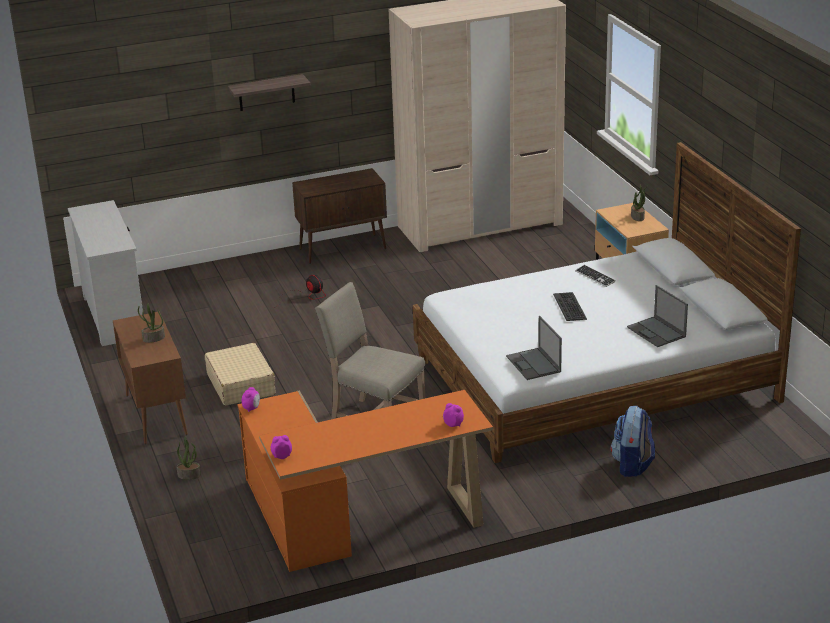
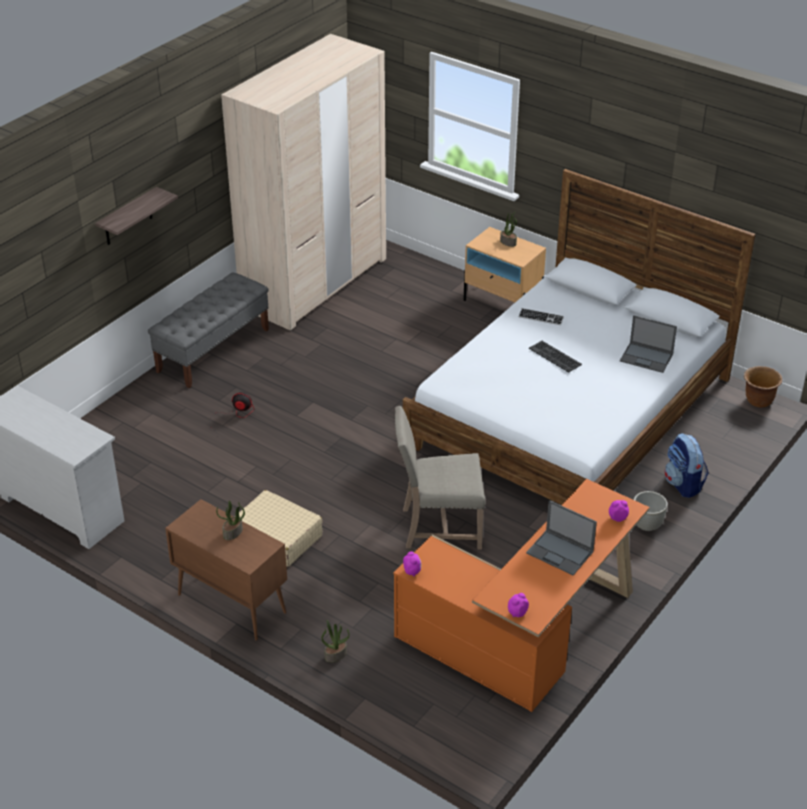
camera: 35 degrees left, 10 degrees up
(343, 249) = (213, 350): brown cabinet -> grey bench
(534, 364) = (590, 427): laptop -> laptop (560, 552)
(558, 482) = (646, 525): none -> grey planter
(793, 427) = (758, 401): none -> brown planter

